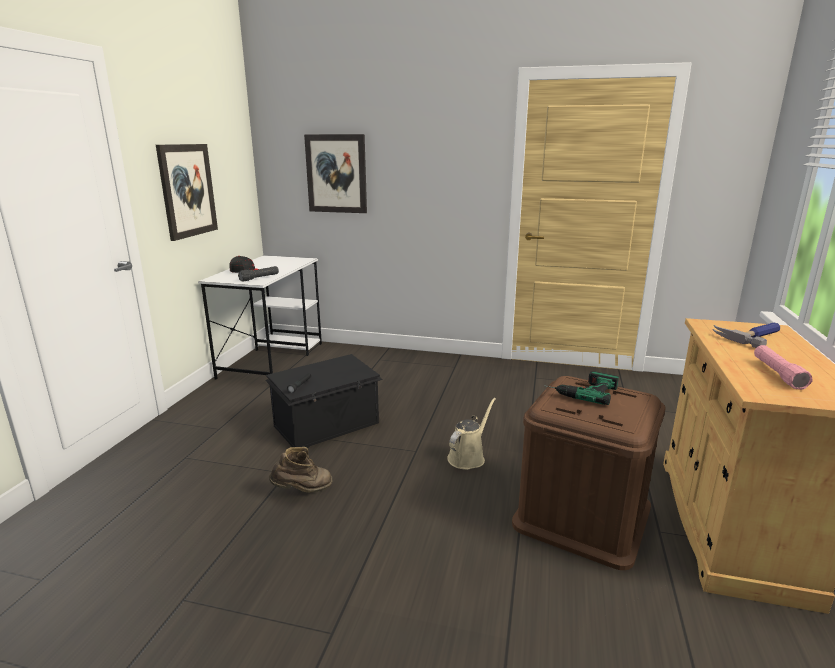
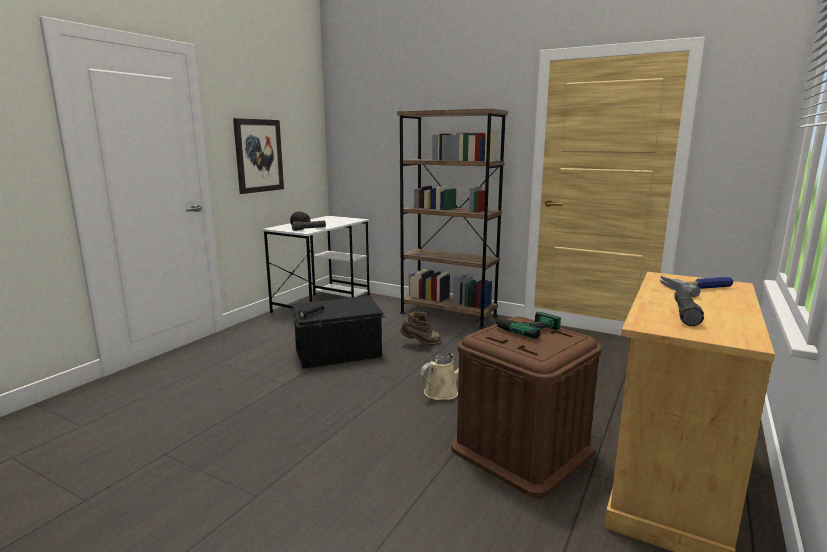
camera: 15 degrees right, 5 degrees down
(303, 491) = (292, 397): brown boot -> brown boot (421, 344)
(336, 174) = (387, 147): picture -> none
(421, 361) = (448, 314): none -> brown bookcase
(777, 374) = (685, 315): pink flashlight -> black flashlight

